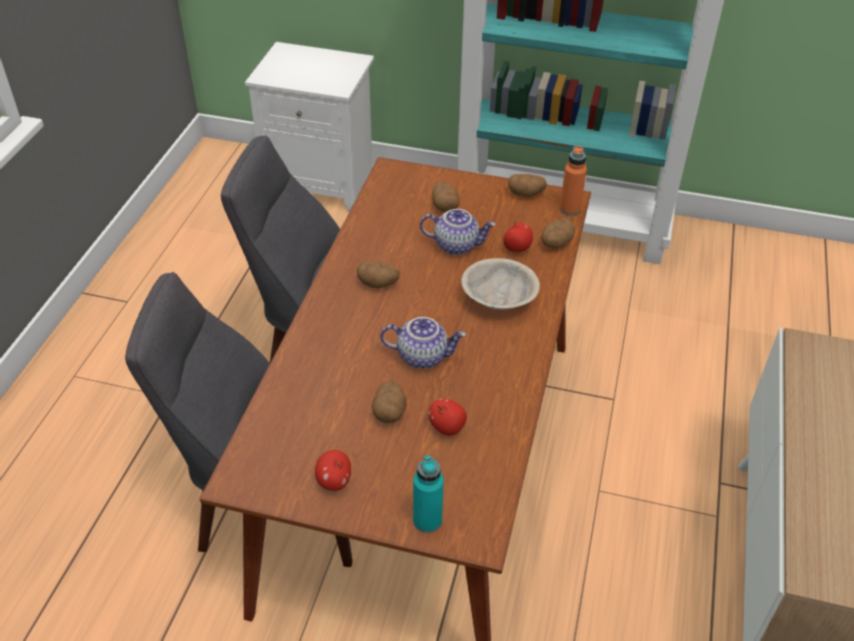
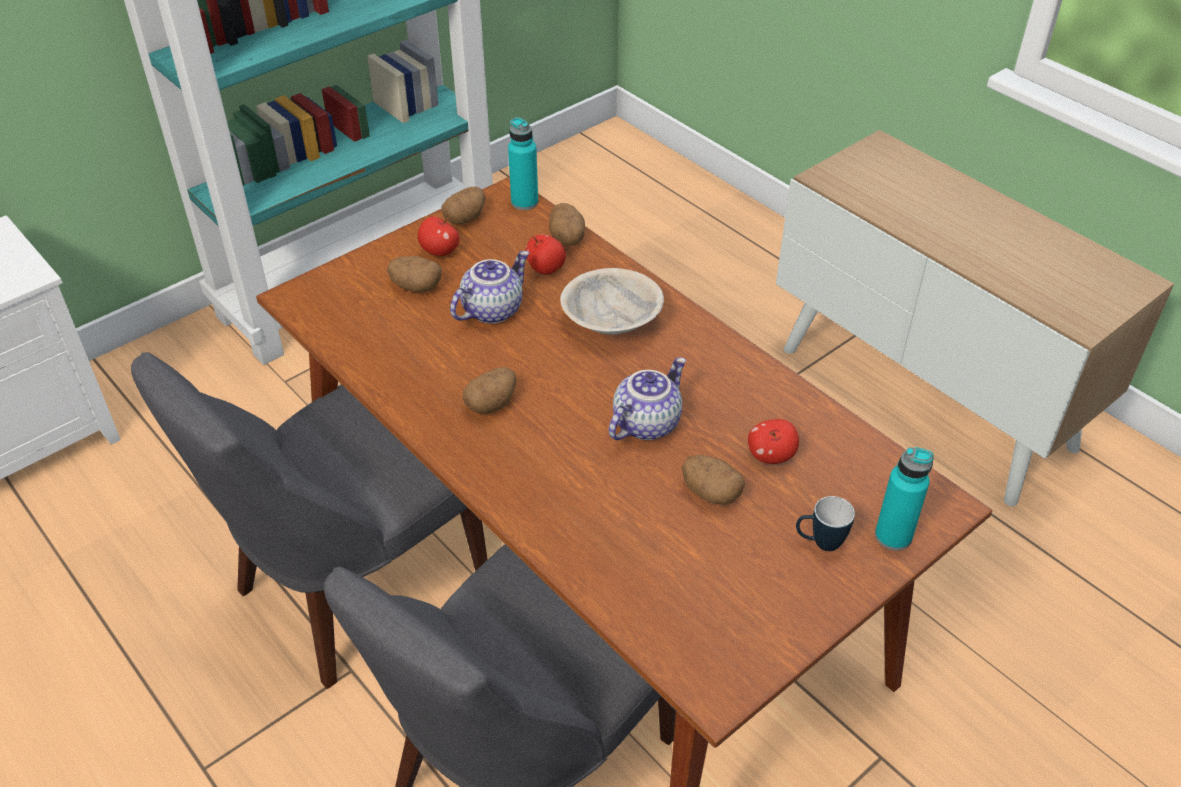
camera: 55 degrees left, 0 degrees up
(334, 481) = (782, 591): apple -> apple (440, 252)
(389, 484) = (819, 543): none -> mug
(569, 209) = (524, 202): orange bottle -> turquoise bottle

